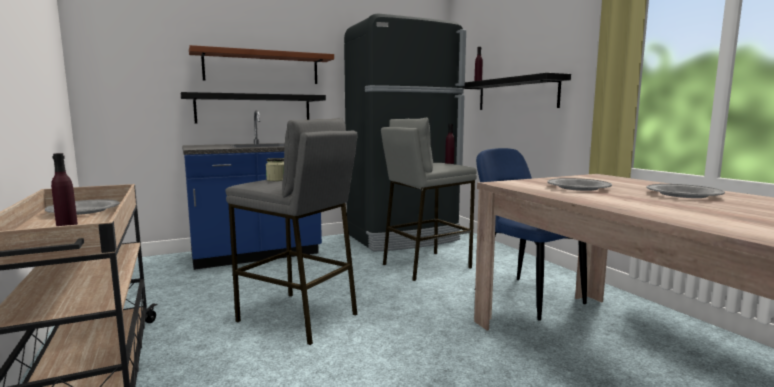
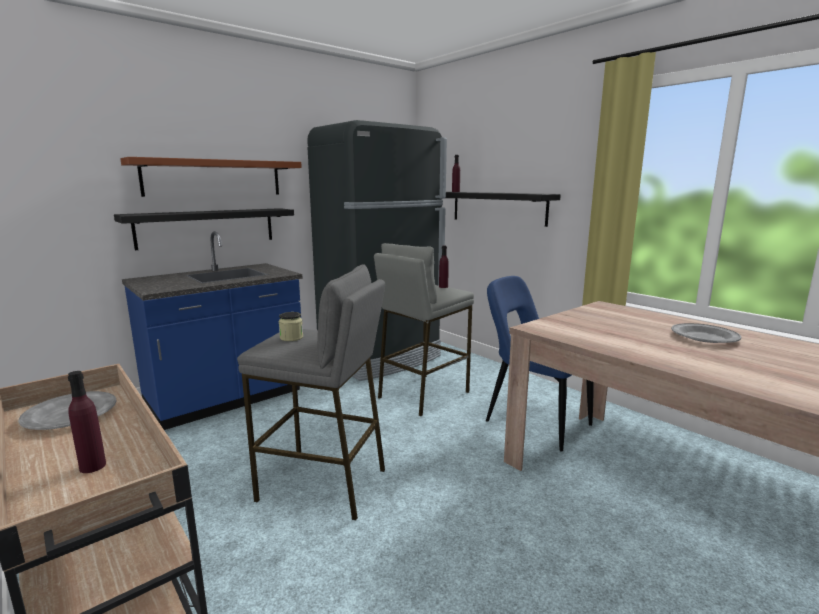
camera: 15 degrees left, 5 degrees up
(578, 188) = (610, 331): grey plate -> none

